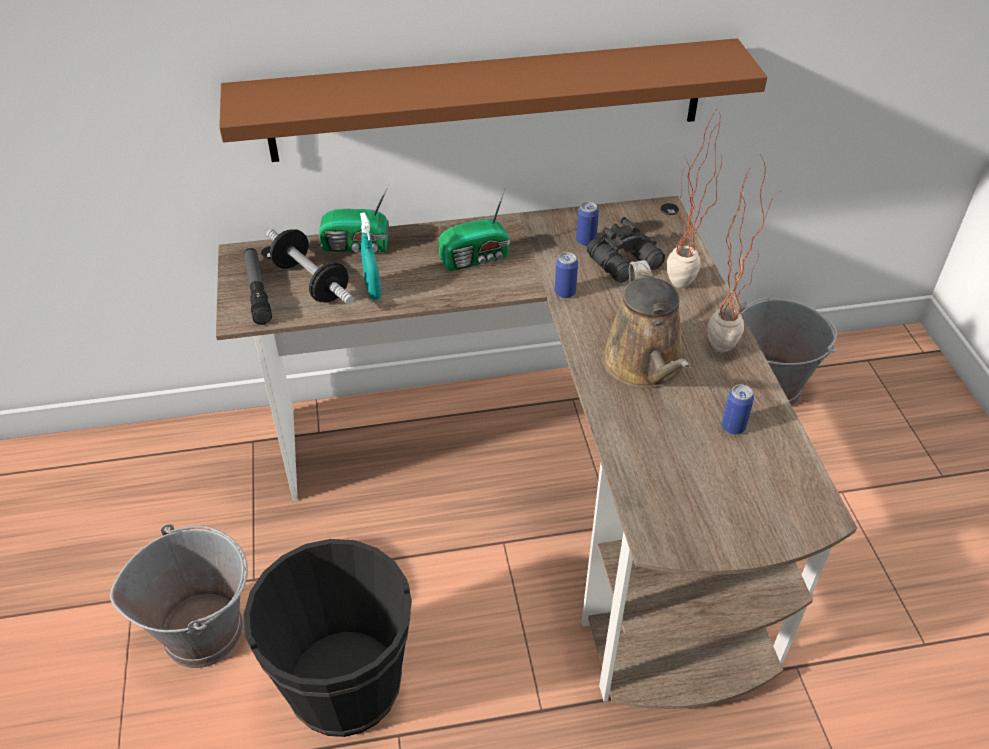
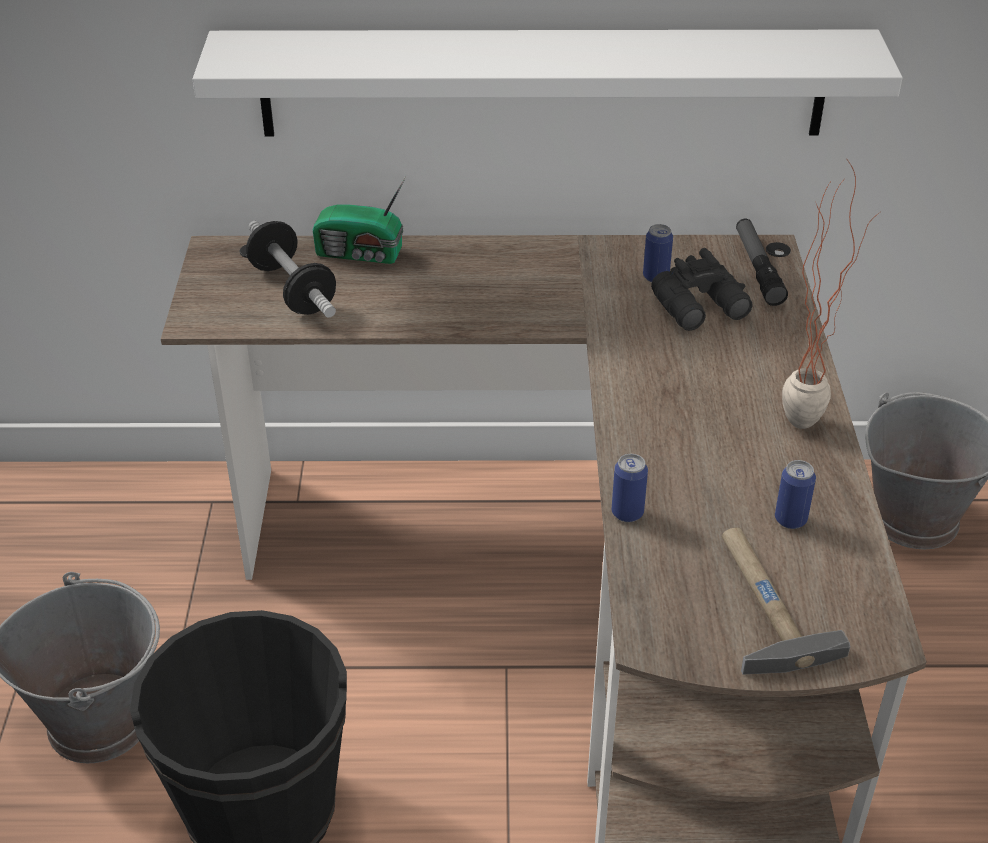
camera: 10 degrees right, 5 degrees down
(257, 291) = (224, 293): flashlight -> flashlight (758, 268)
(373, 290) = (366, 307): turquoise spray bottle -> none
(477, 258) = (508, 283): radio -> none
(488, 100) = (542, 83): brown shelf -> white shelf
(565, 292) = (611, 335): can -> can (627, 513)
(645, 366) = (693, 434): brown watering can -> none
(678, 290) = (763, 348): potted plant -> none
(728, 497) = (760, 603): none -> hammer

